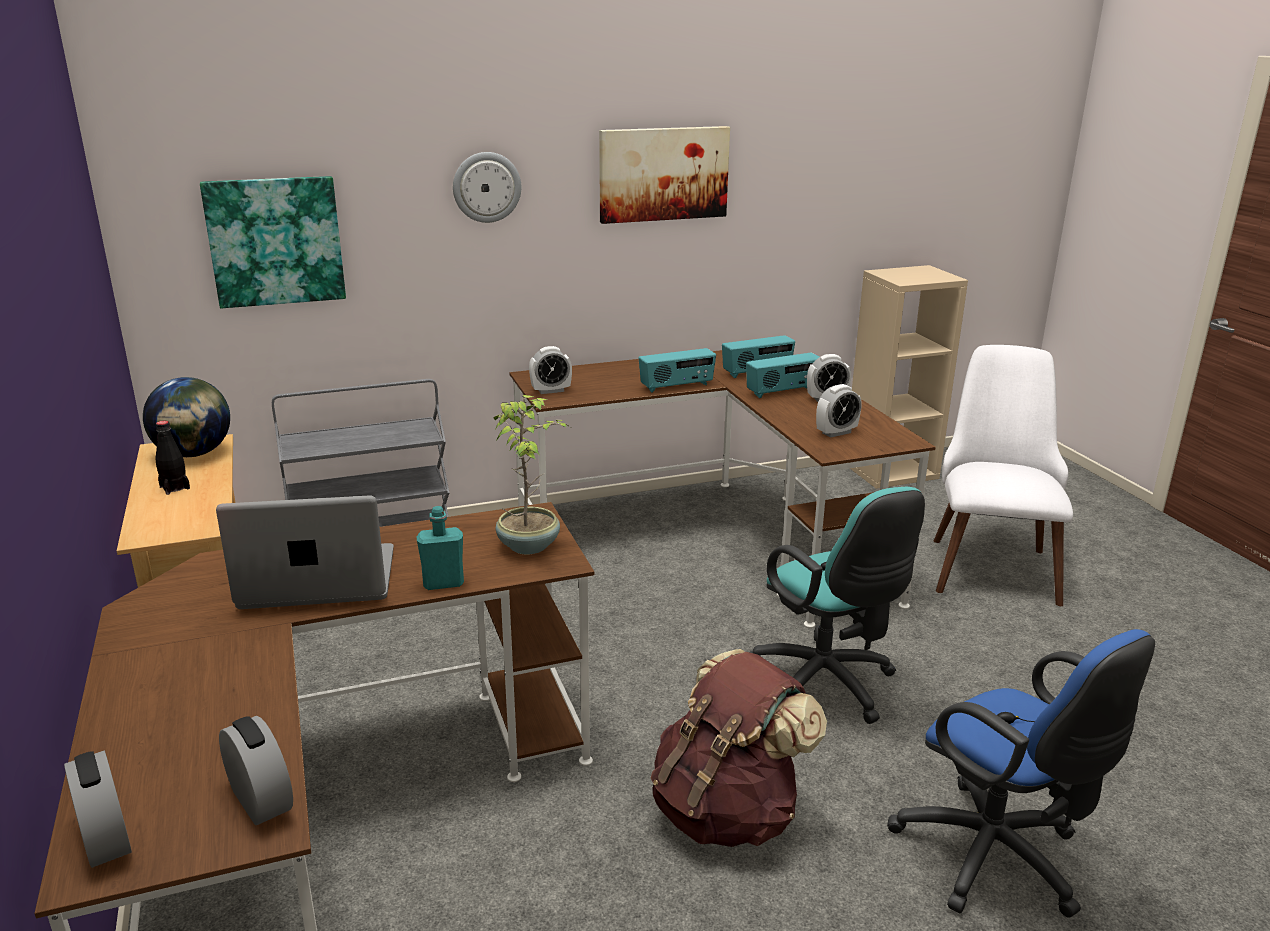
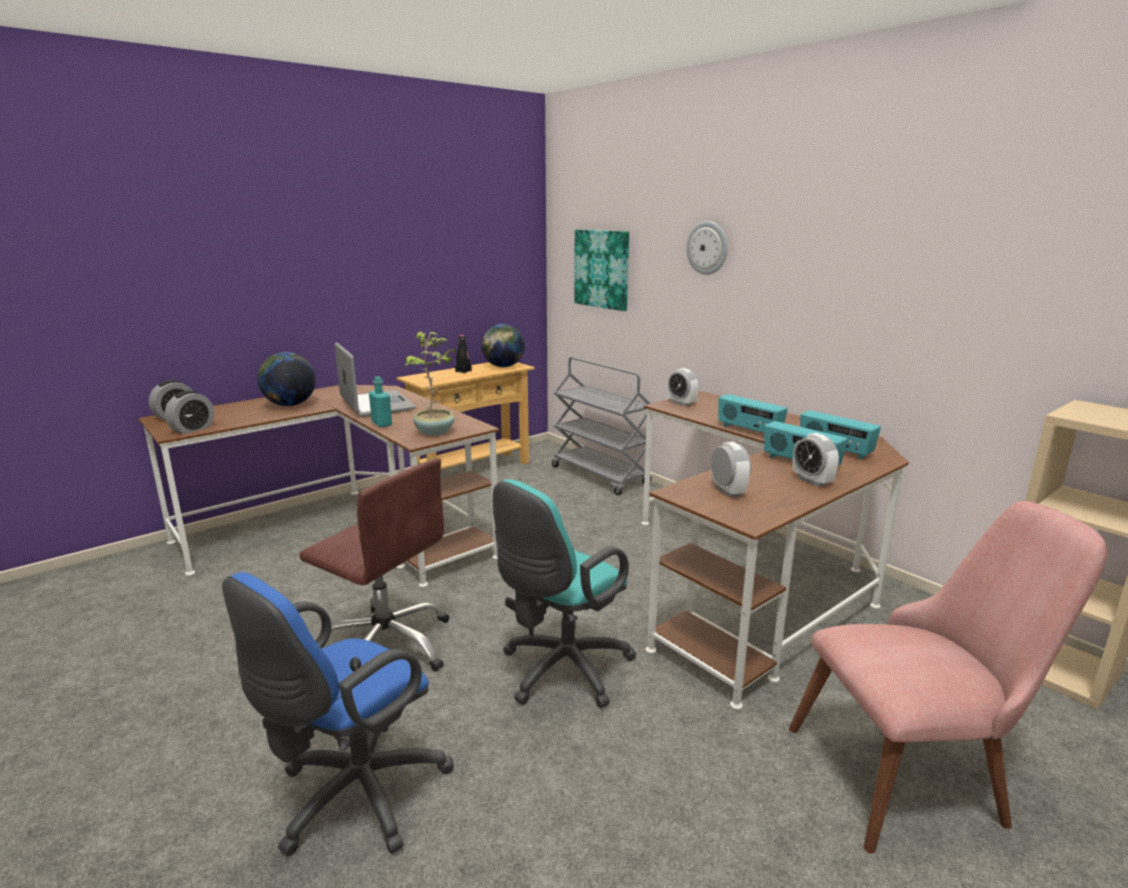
camera: 70 degrees right, 5 degrees down
(200, 672) = (290, 405): none -> globe
(663, 174) = (839, 251): picture -> none
(728, 811) = (386, 646): brown backpack -> brown office chair
(836, 433) = (728, 491): alarm clock -> alarm clock turned 150 degrees counterclockwise
(990, 561) = (915, 771): white chair -> pink chair

